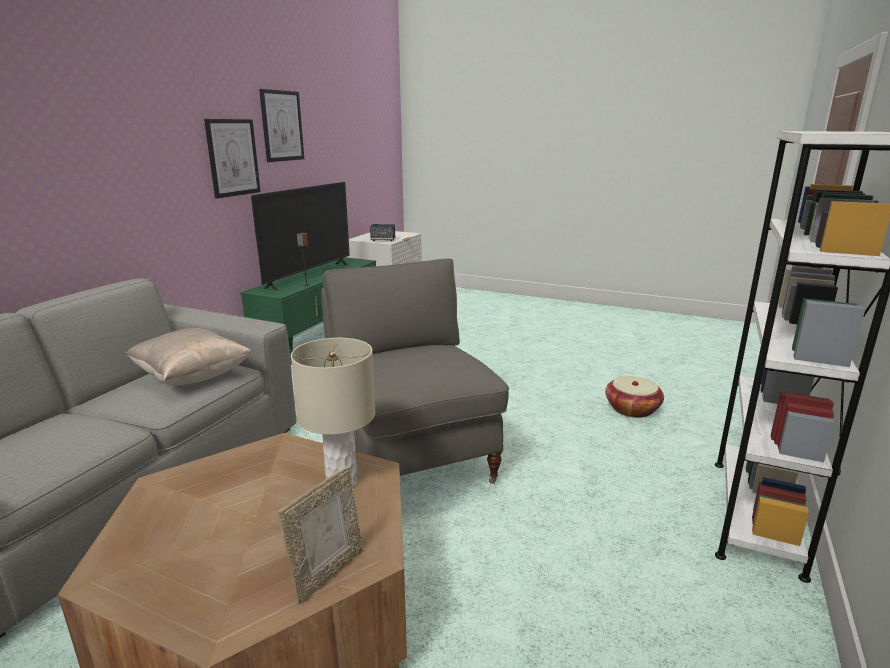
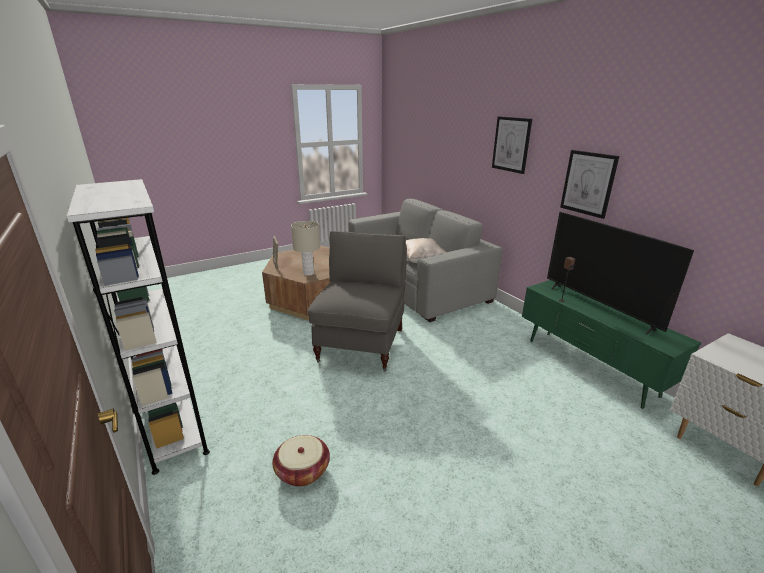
camera: 125 degrees right, 5 degrees up
(282, 126) = (662, 168): picture -> picture (511, 144)
(383, 240) = (726, 356): speaker -> none
(411, 460) = (362, 344): grey armchair -> grey armchair turned 90 degrees counterclockwise

